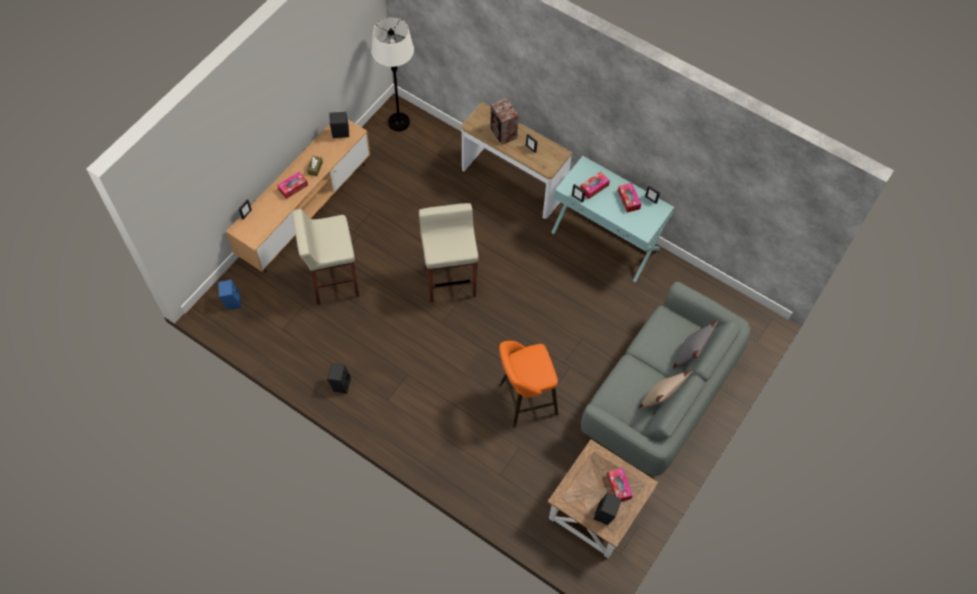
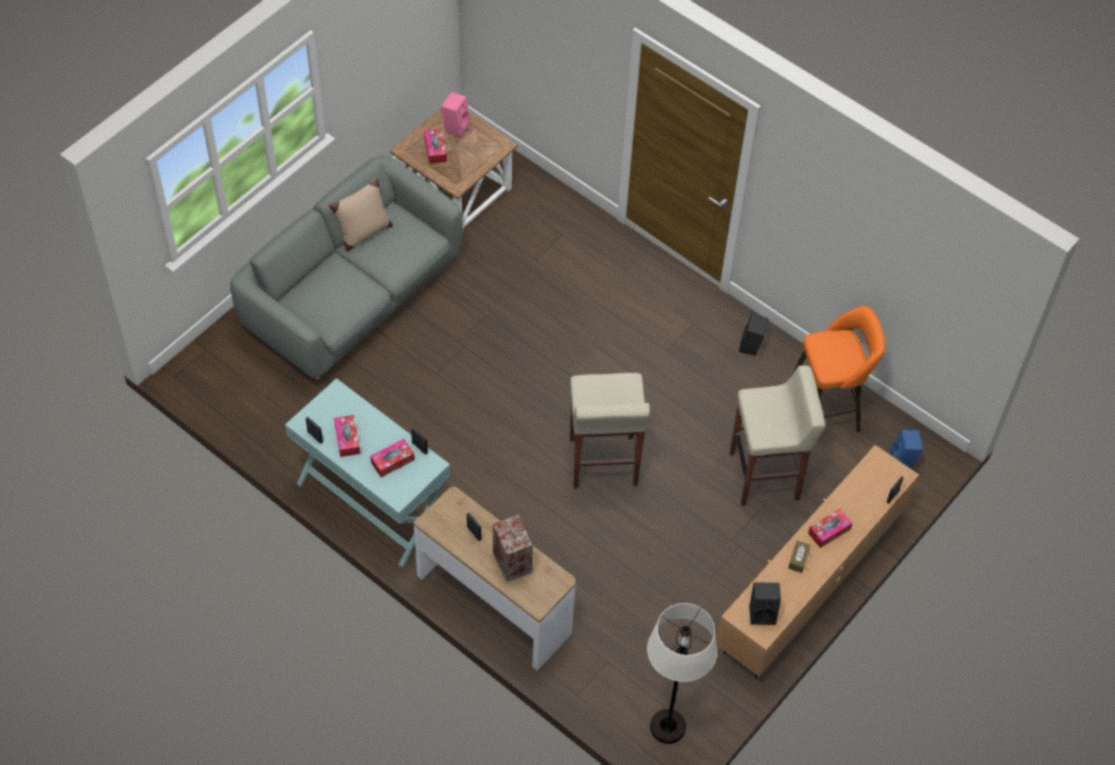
camera: 175 degrees left, 5 degrees down
(524, 400) = (521, 308): orange stool -> orange stool (827, 409)
(605, 515) = (455, 126): black speaker -> pink speaker
(690, 354) = (312, 277): grey pillow -> none

